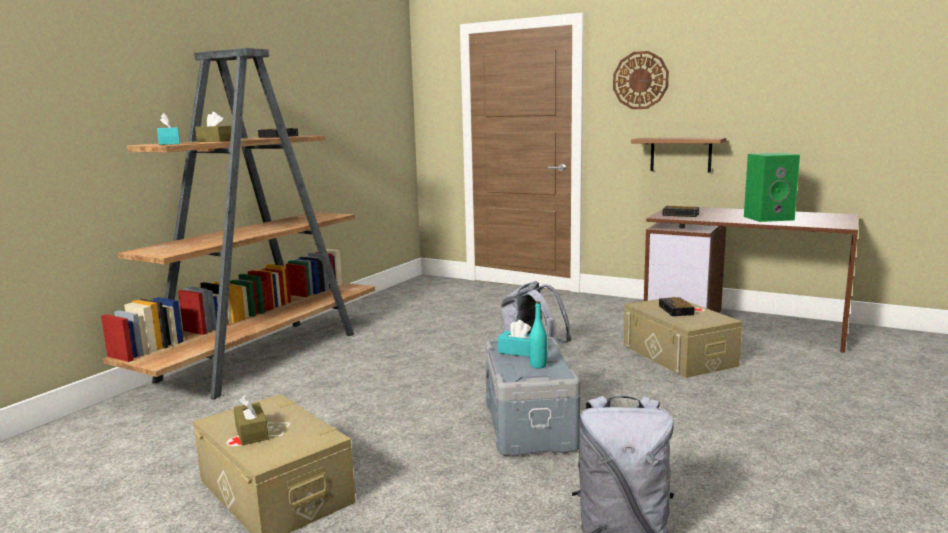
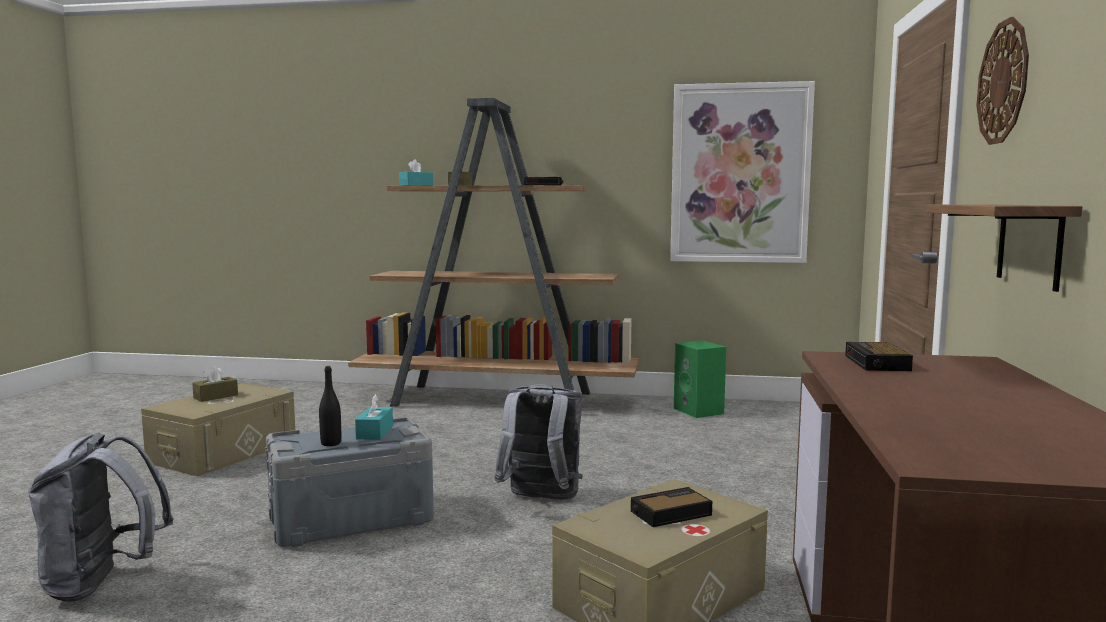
camera: 70 degrees right, 5 degrees down
(362, 120) = (739, 174): none -> picture
(538, 365) = (331, 443): turquoise bottle -> black bottle
(769, 218) = (949, 410): green speaker -> green speaker (700, 411)

